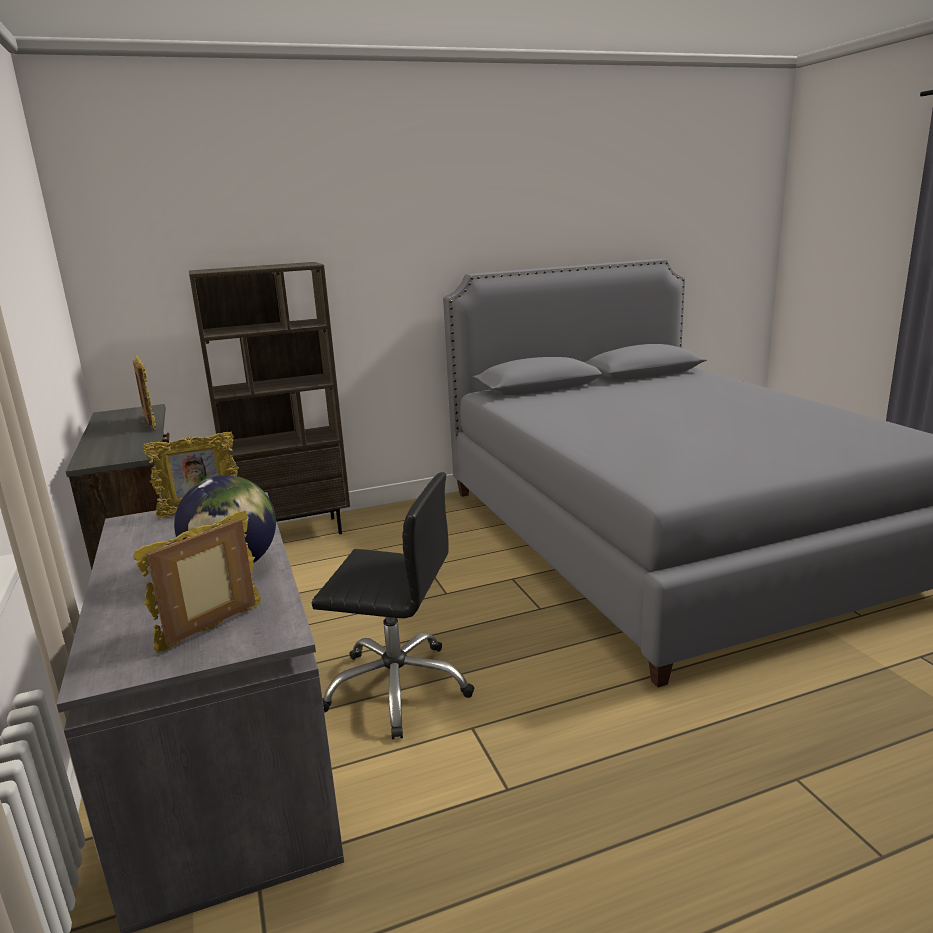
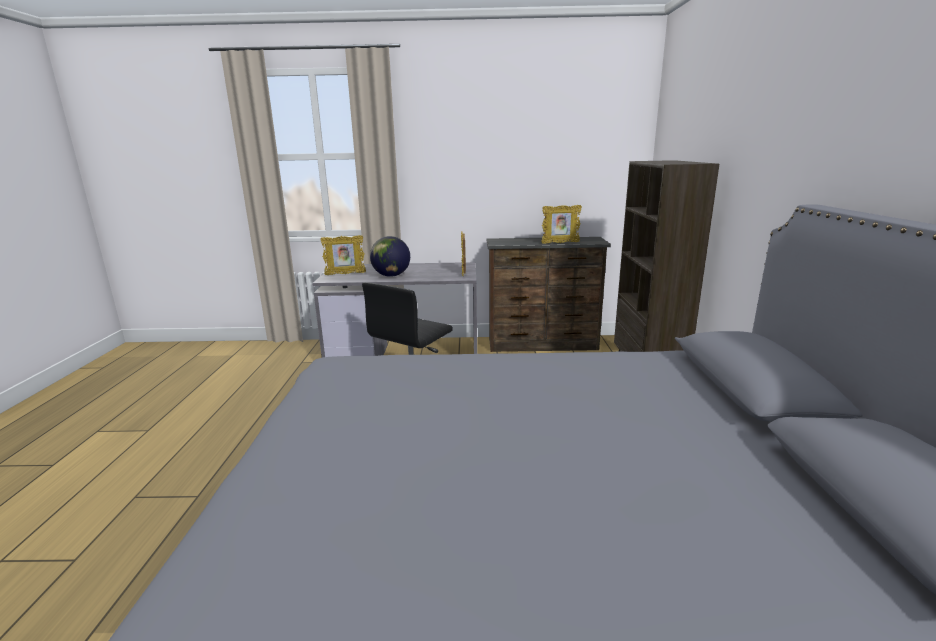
camera: 110 degrees right, 0 degrees up
(212, 629) = (345, 274): picture frame -> picture frame turned 105 degrees clockwise

